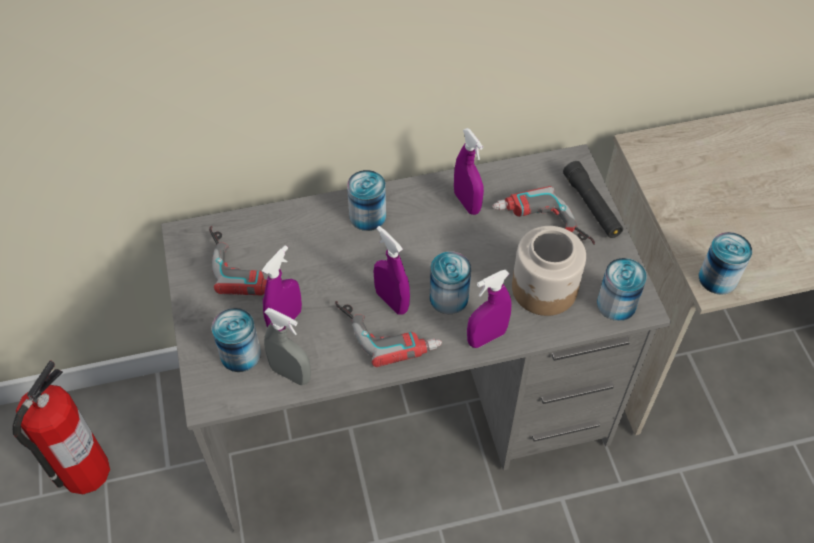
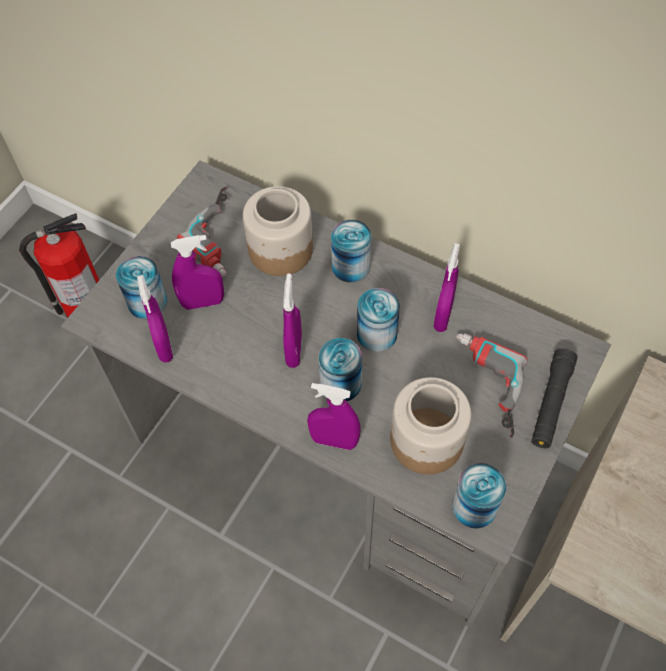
camera: 45 degrees right, 5 degrees up
(291, 374) = (164, 346): grey spray bottle -> purple spray bottle
(302, 242) = (279, 250): none -> jar
(388, 329) = (268, 370): power drill -> none
(717, 278) = (597, 564): can -> can (377, 334)

